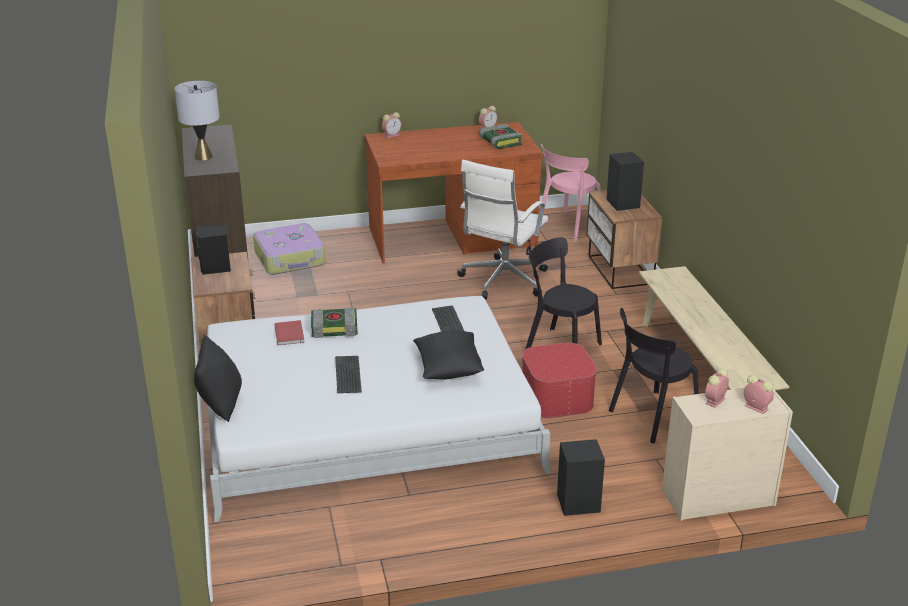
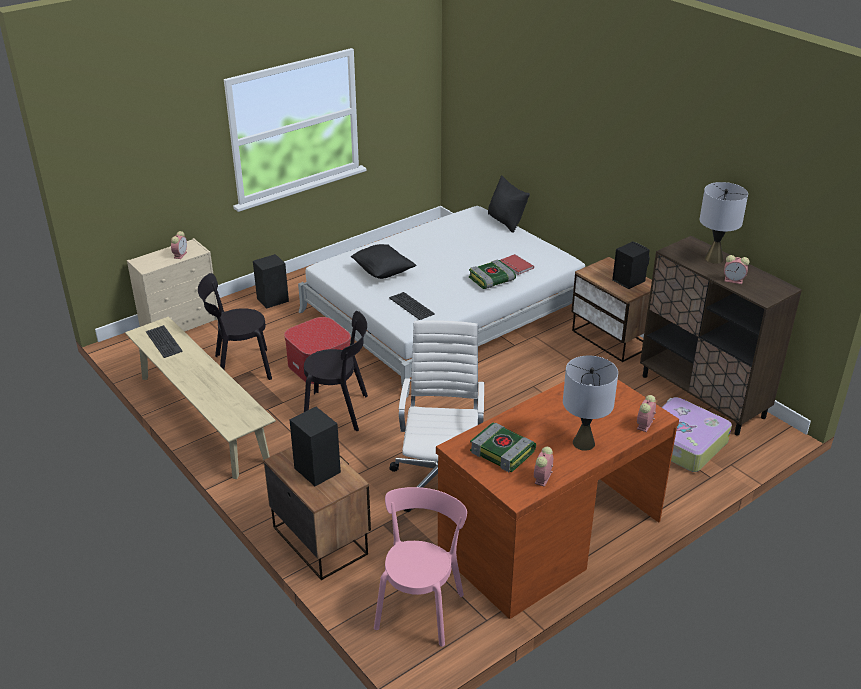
camera: 155 degrees right, 5 degrees up
(348, 375) = (446, 252): keyboard -> keyboard (163, 342)
(442, 136) = (583, 443): none -> grey table lamp
(650, 418) = (239, 367): black chair -> black chair turned 135 degrees counterclockwise
(755, 407) = (152, 257): alarm clock -> alarm clock (734, 280)

